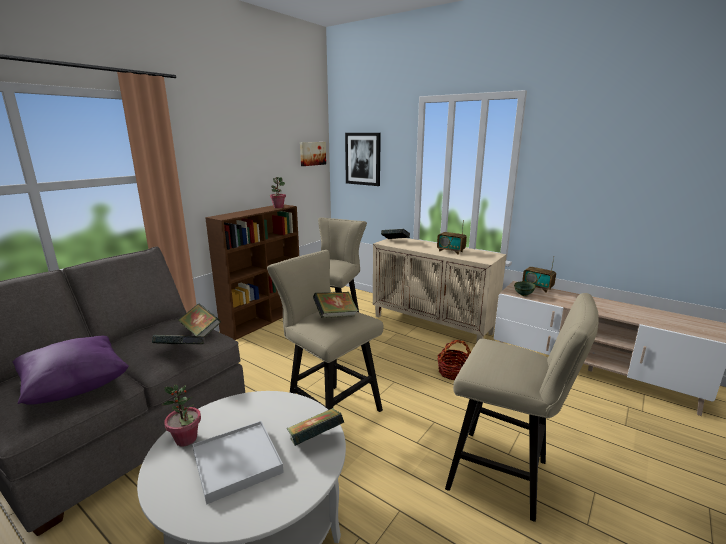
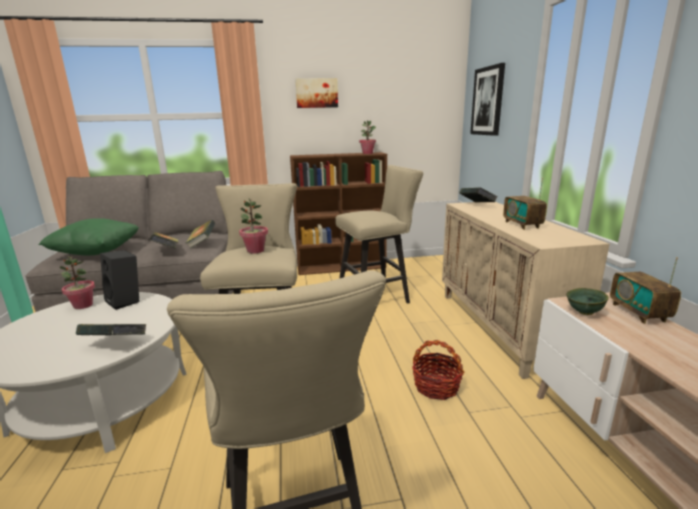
camera: 45 degrees right, 0 degrees up
(75, 387) = (96, 252): purple pillow -> green pillow
(226, 413) = (126, 301): none -> black speaker
(237, 462) = (65, 331): white tray -> none
(312, 153) = (435, 98): picture -> picture (316, 93)
(335, 316) = (255, 251): book -> potted plant

